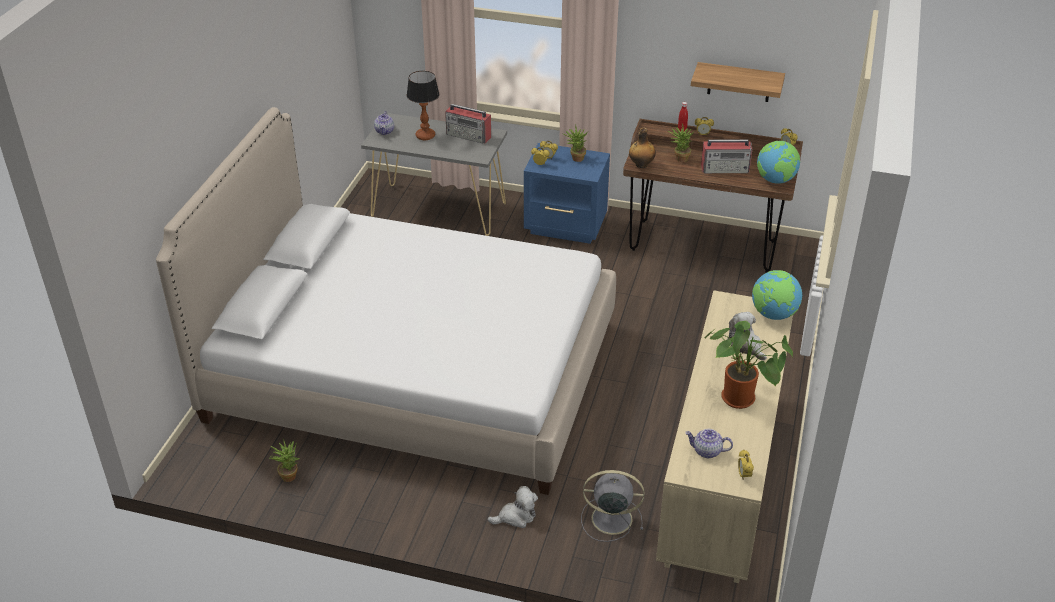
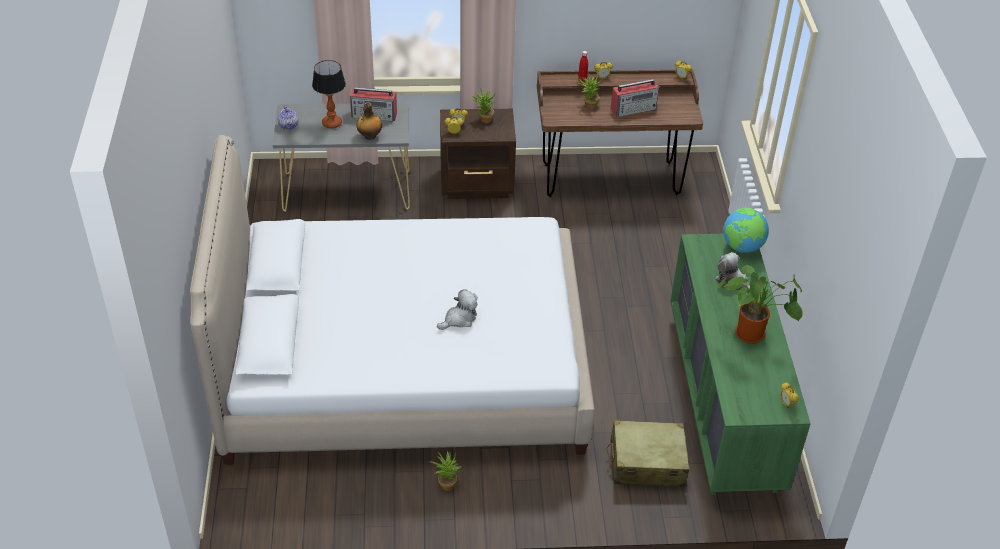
camera: 20 degrees left, 5 degrees up
(288, 474) = (338, 495): potted plant -> potted plant (446, 483)
(516, 516) = (565, 482): plush toy -> plush toy (459, 319)
(566, 227) = (478, 185): blue nightstand -> brown nightstand
(609, 518) = (646, 462): grey fan -> beige suitcase
(641, 165) = (557, 119): bottle -> bottle (369, 136)
(707, 451) = (747, 389): teapot -> none
(720, 480) = (723, 403): beige dresser -> green dresser
(739, 82) = (631, 24): shelf -> none
(776, 180) = (683, 112): globe -> none

